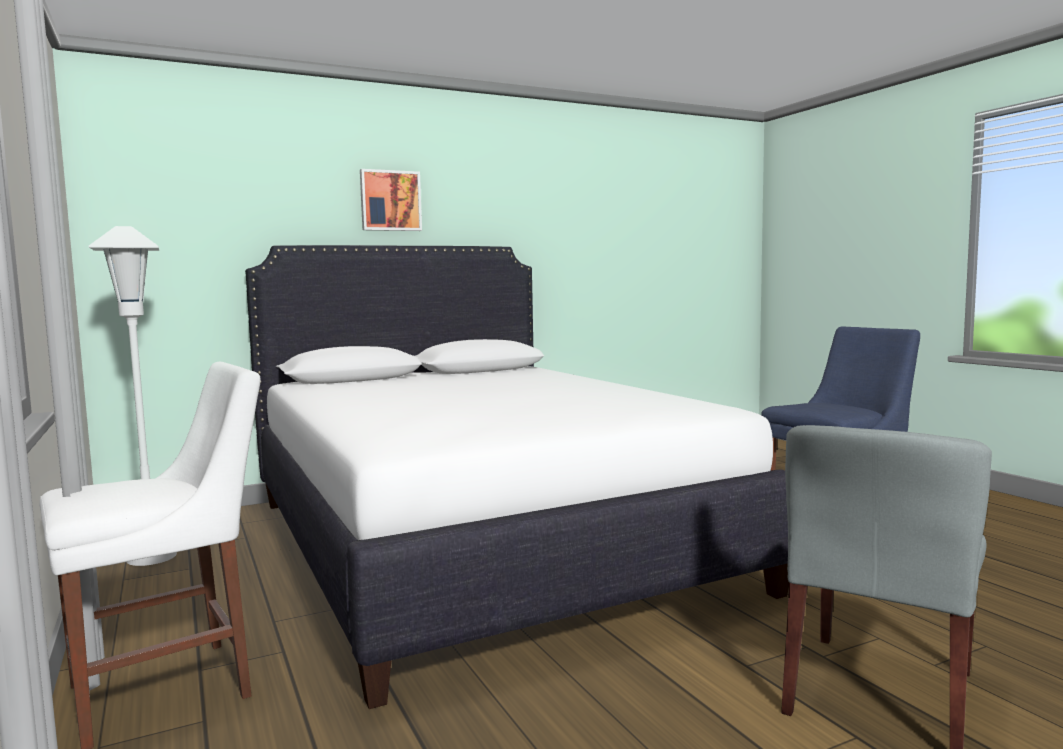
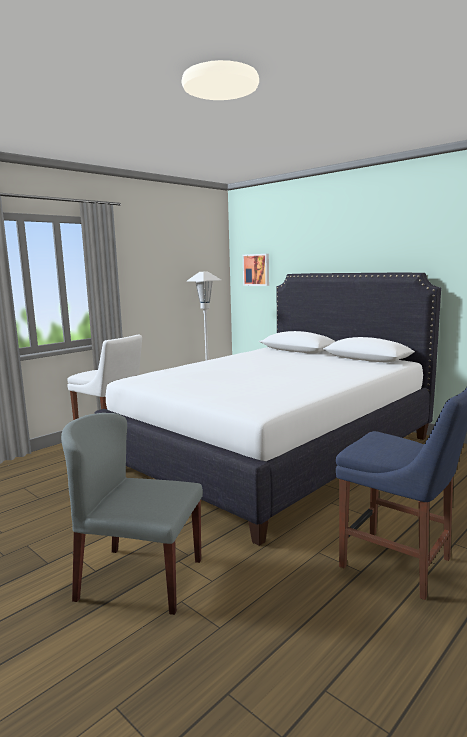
camera: 70 degrees right, 5 degrees up
(390, 201) = (352, 244): picture -> picture (256, 269)

